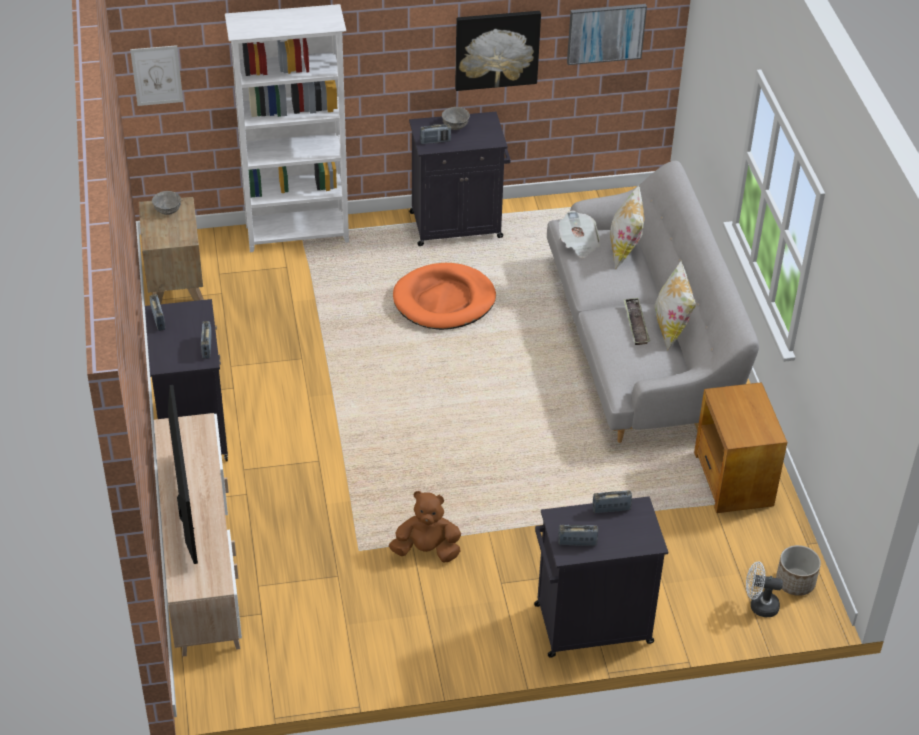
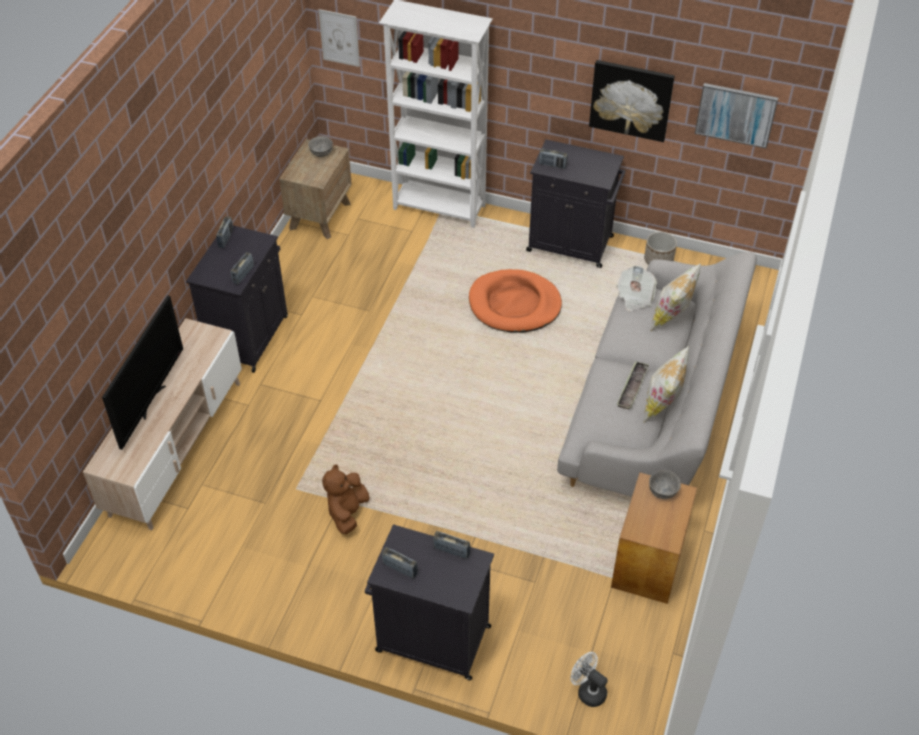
camera: 30 degrees right, 5 degrees up
(426, 550) = (347, 512): brown plush toy -> brown plush toy turned 105 degrees counterclockwise
(455, 126) = (579, 157): grey bowl -> grey bowl (663, 491)
(795, 582) = (636, 684): planter -> planter (658, 259)

